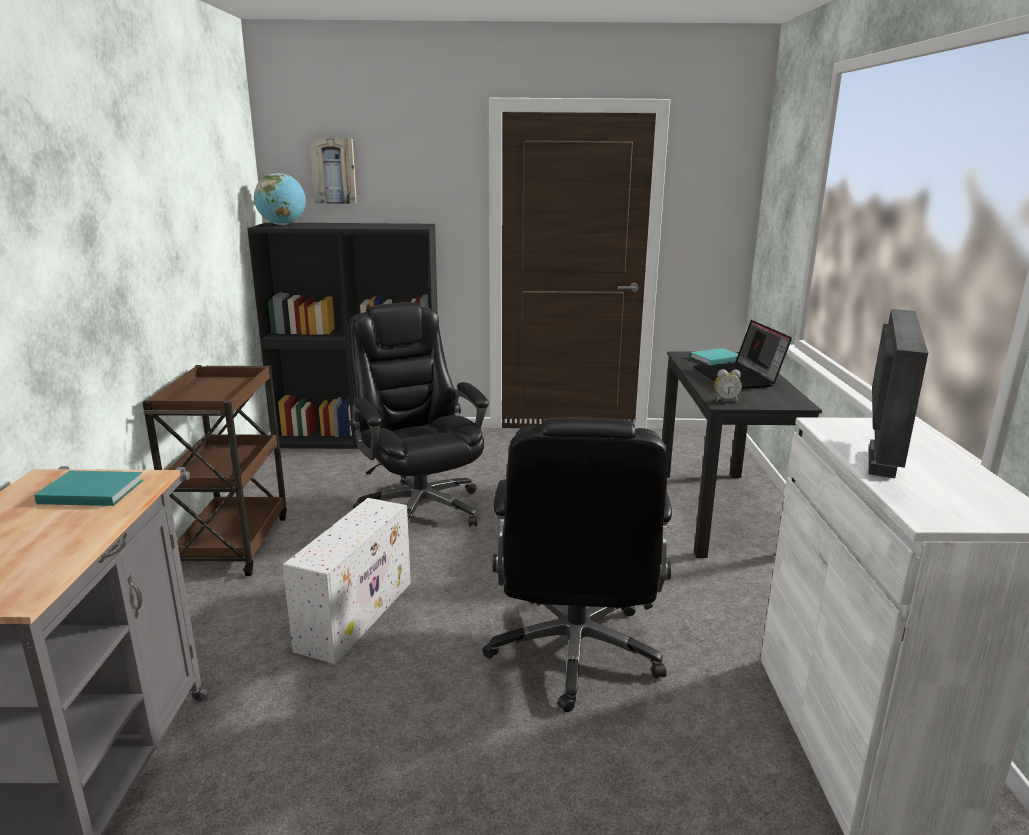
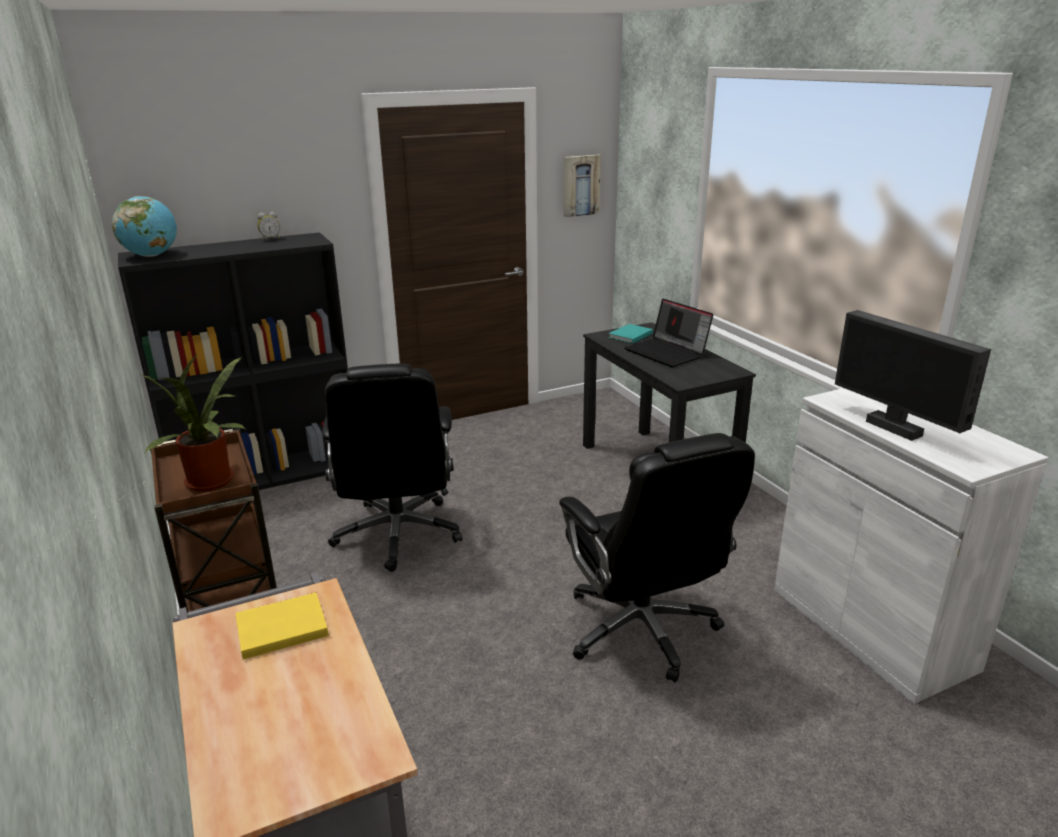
camera: 25 degrees left, 5 degrees up
(90, 491) = (279, 628): turquoise book -> yellow book
(212, 398) = (213, 483): none -> potted plant
(334, 171) = (194, 185): picture -> picture (580, 185)
(357, 613) = (431, 658): white storage box -> none
(420, 507) = (398, 534): black office chair -> black office chair turned 135 degrees counterclockwise
(725, 400) = (681, 379): alarm clock -> alarm clock (270, 239)
(878, 462) = (895, 428): monitor -> monitor turned 150 degrees clockwise

